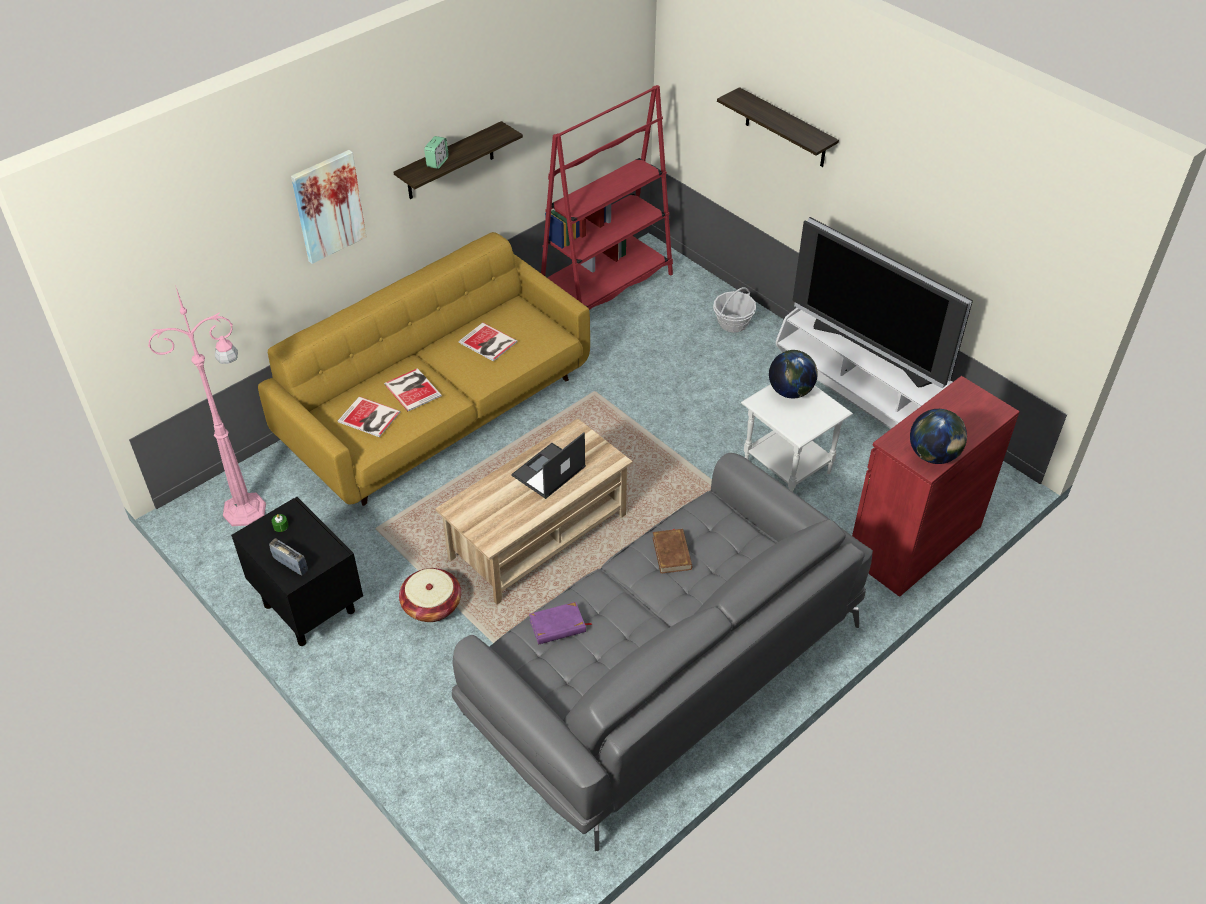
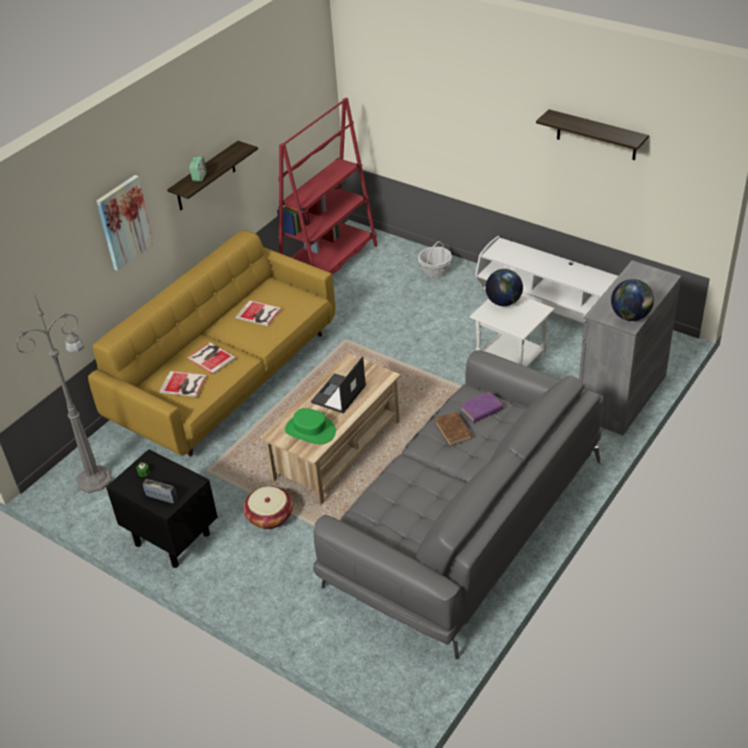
camera: 10 degrees left, 5 degrees down
(247, 509) = (96, 478): pink floor lamp -> grey floor lamp
(499, 512) = (310, 430): none -> green hat
(558, 626) = (384, 498): purple book -> purple book (482, 409)
(786, 129) = (453, 111): shelf -> shelf (596, 135)
(872, 351) = (552, 266): television -> none
(914, 542) = (621, 396): red cabinet -> grey cabinet

